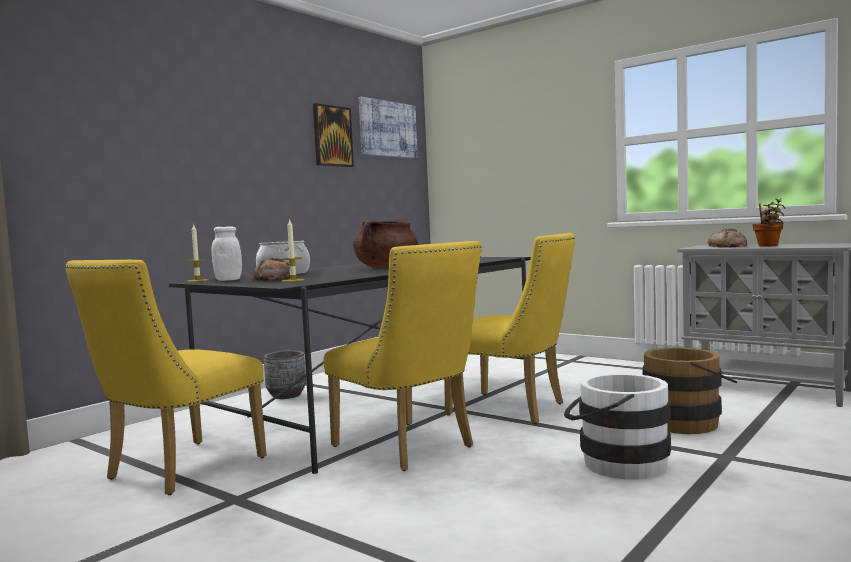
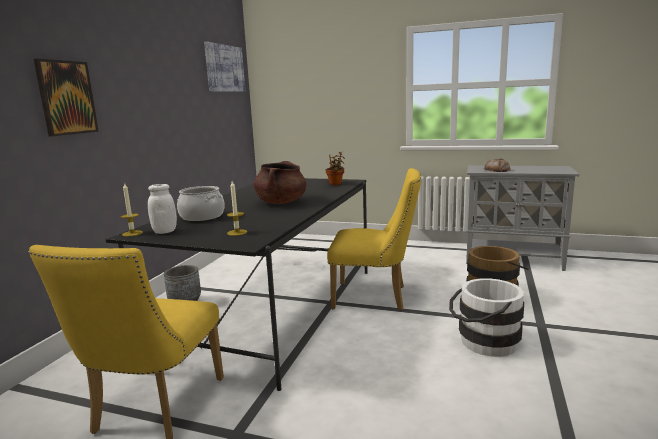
camera: 20 degrees left, 10 degrees up
(275, 279) = (211, 228): bread -> none
(332, 136) = (188, 77): picture -> picture (66, 98)
(410, 449) = (333, 350): yellow chair -> none
(768, 246) = (523, 169): potted plant -> potted plant (335, 184)

